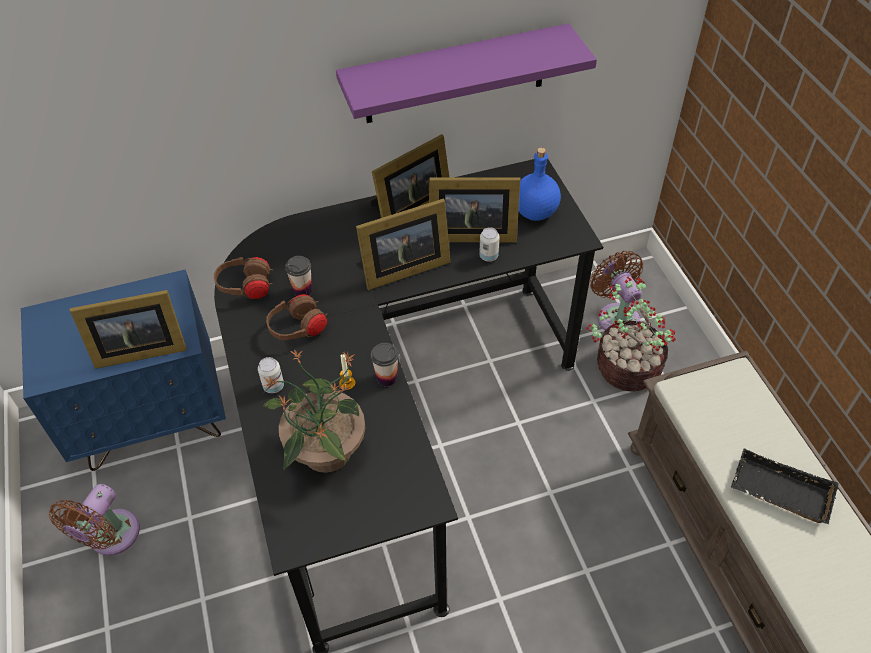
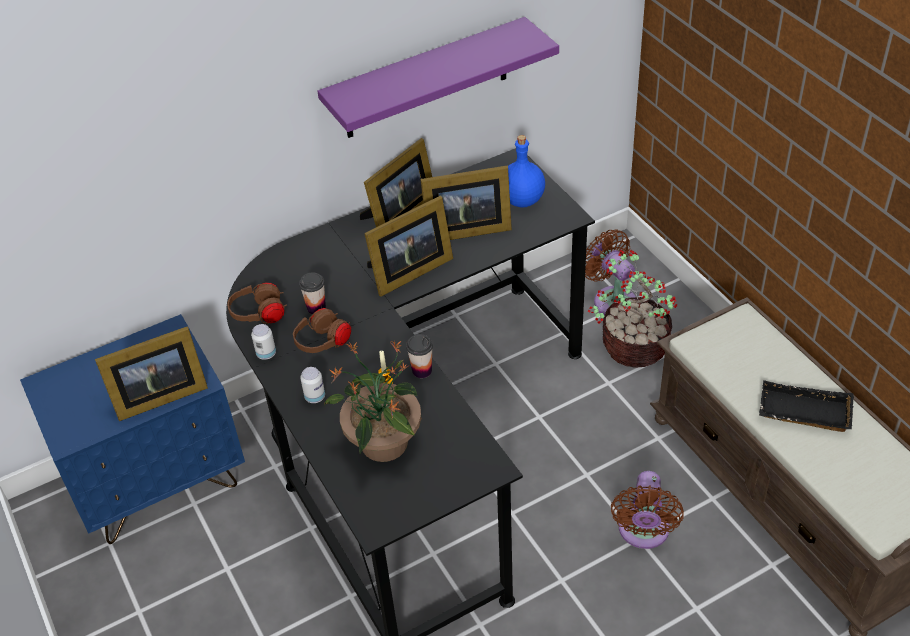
camera: 10 degrees left, 5 degrees down
(111, 537) = (149, 603): brown fan -> brown fan (643, 532)
(488, 256) = (488, 247): can -> can (266, 354)

